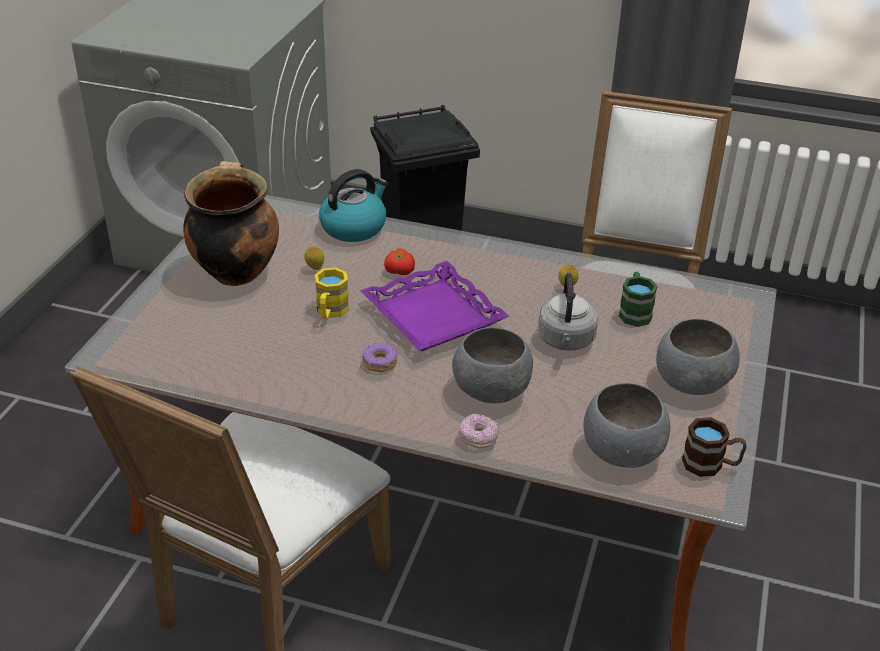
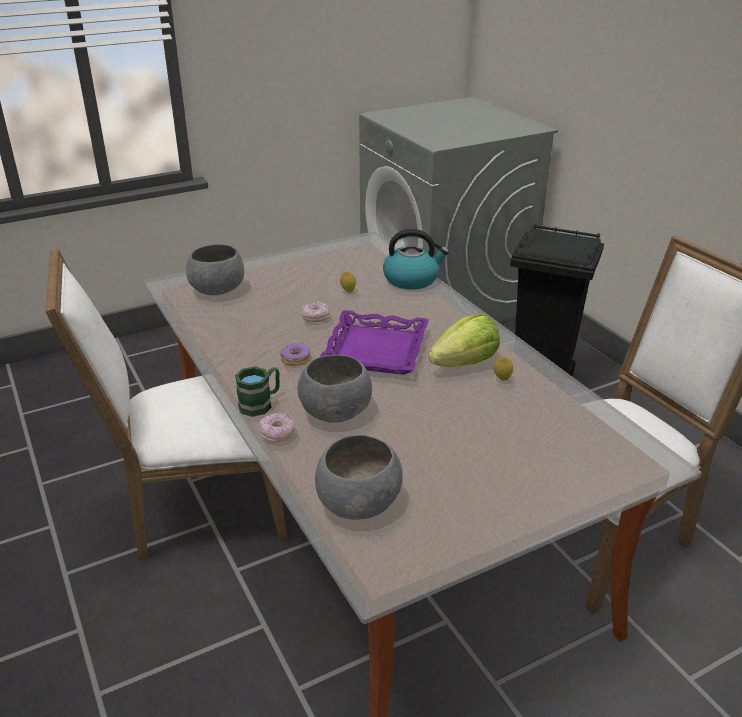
camera: 45 degrees right, 5 degrees down
(235, 271) = (301, 273): cooking pot -> none
(330, 312) = (316, 318): yellow mug -> donut
(399, 271) = (397, 315): tomato -> none
(520, 288) = (465, 363): none -> lettuce
(566, 341) = (441, 412): grey kettle -> none
(634, 311) = (530, 421): green mug -> green mug (261, 403)
(690, 381) = (495, 492): grey bowl -> grey bowl (217, 289)
(710, 465) = (409, 557): brown mug -> none

